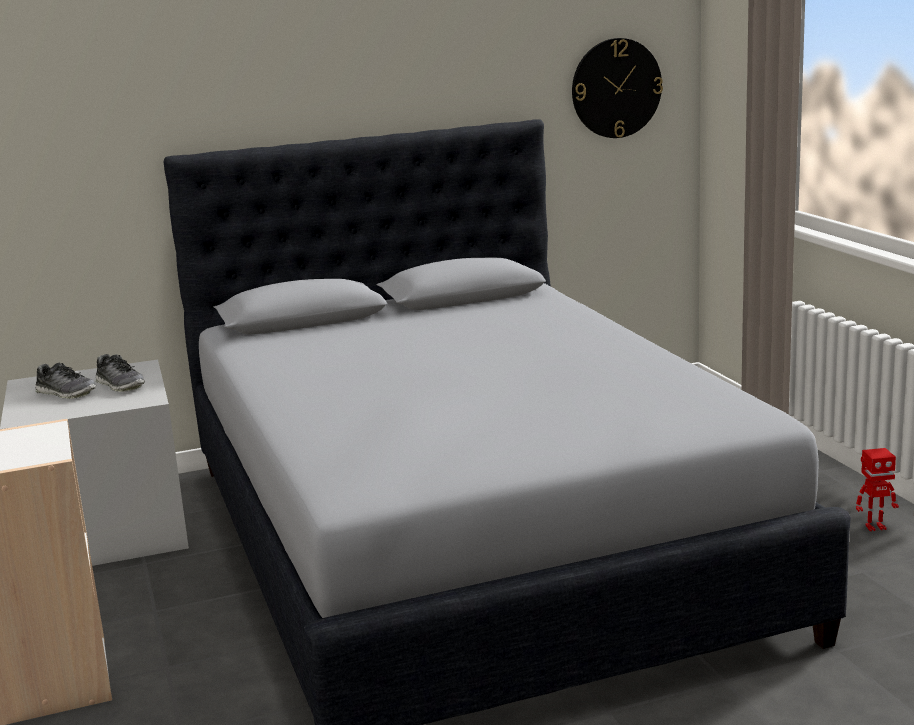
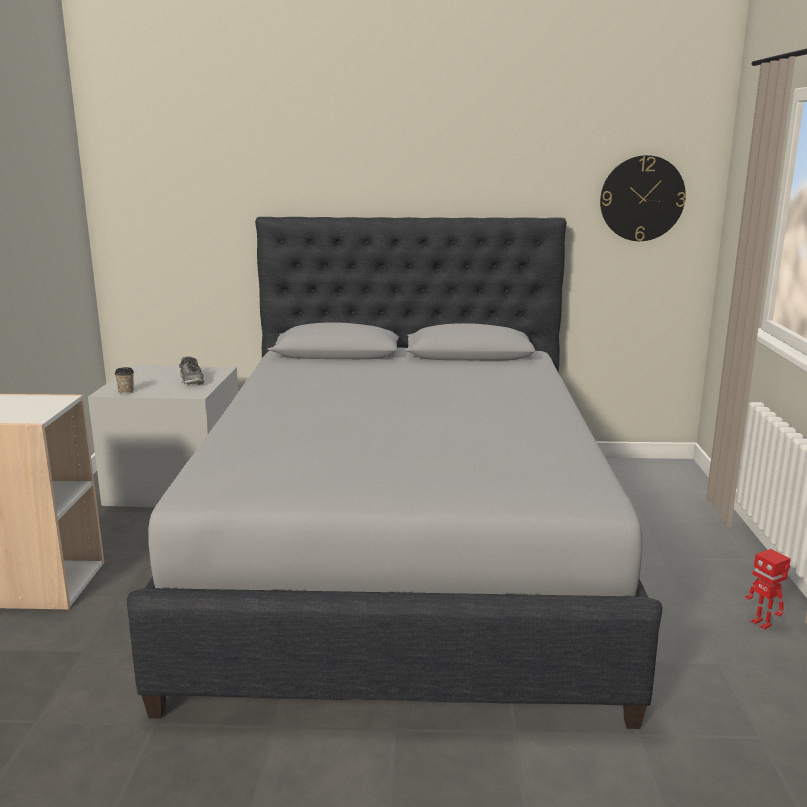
camera: 20 degrees right, 0 degrees up
(47, 413) = (126, 391): none -> cup
(66, 393) = (154, 380): shoe -> none
(874, 527) = (762, 623): toy robot -> toy robot turned 45 degrees clockwise

